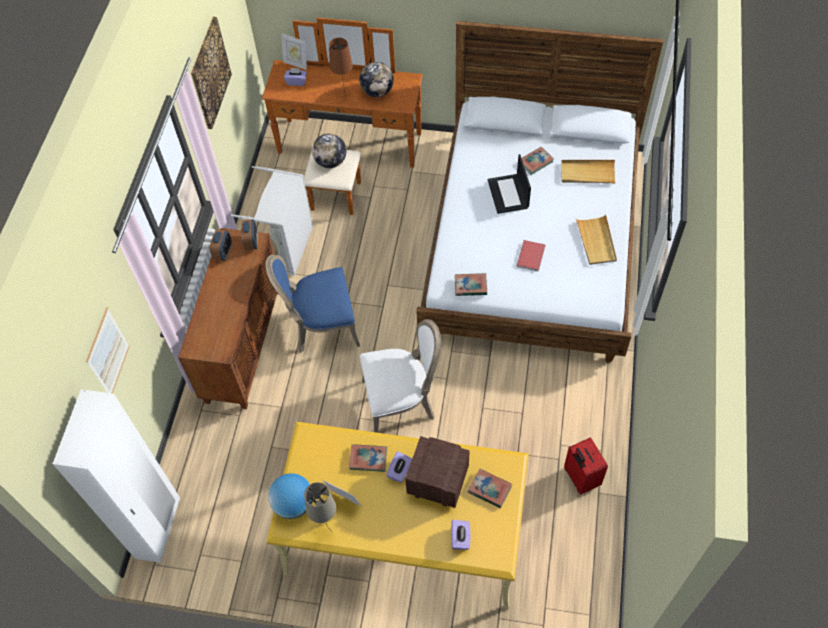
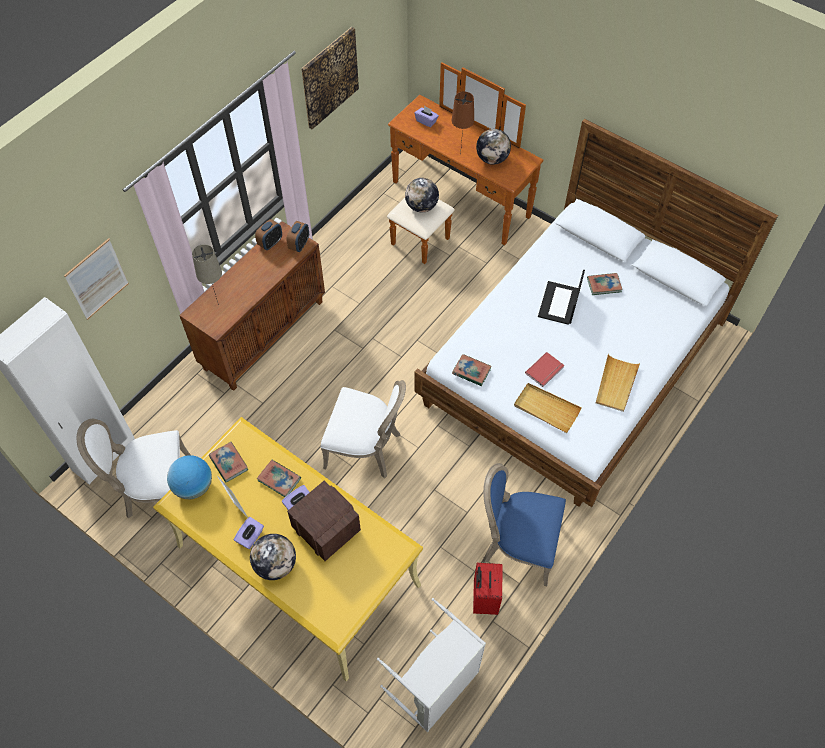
camera: 25 degrees right, 0 degrees up
(229, 534) = (156, 489): none -> white chair
(288, 248) = (351, 268): grey laundry basket -> grey laundry basket (437, 687)
(296, 64) = (435, 105): picture frame -> none
(321, 326) = (338, 349): blue chair -> blue chair (517, 544)
(326, 527) = (208, 520): beige table lamp -> beige table lamp (217, 301)
(413, 533) = (275, 564): none -> globe
(460, 538) = (313, 591): purple tissue box -> purple tissue box (250, 537)
(489, 489) = (366, 561): book -> book (228, 463)
(587, 173) = (647, 317): beige tray -> beige tray (546, 409)

